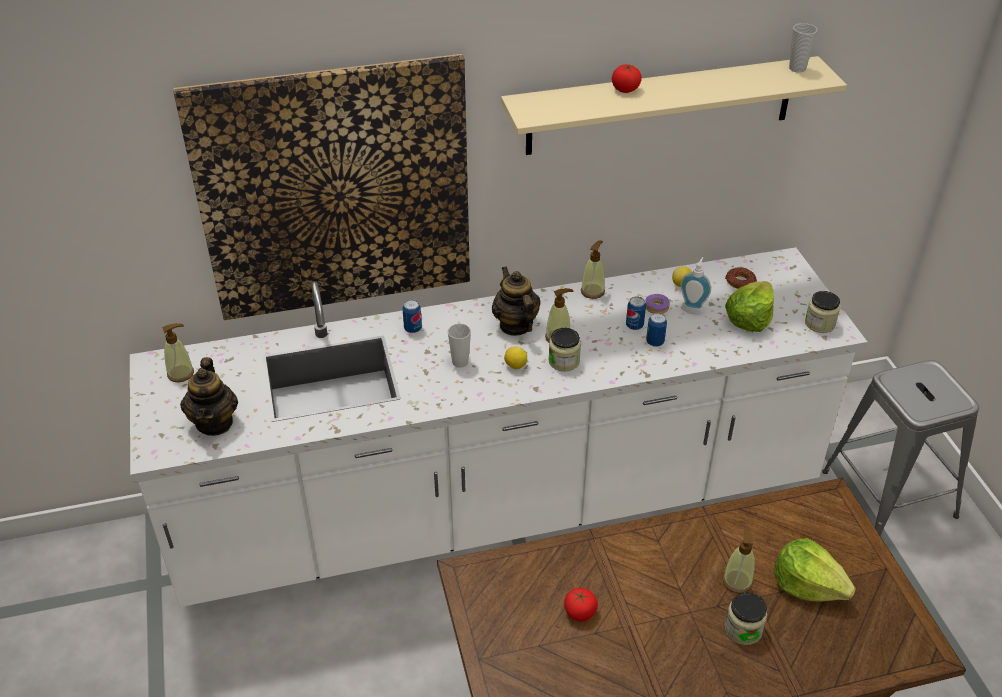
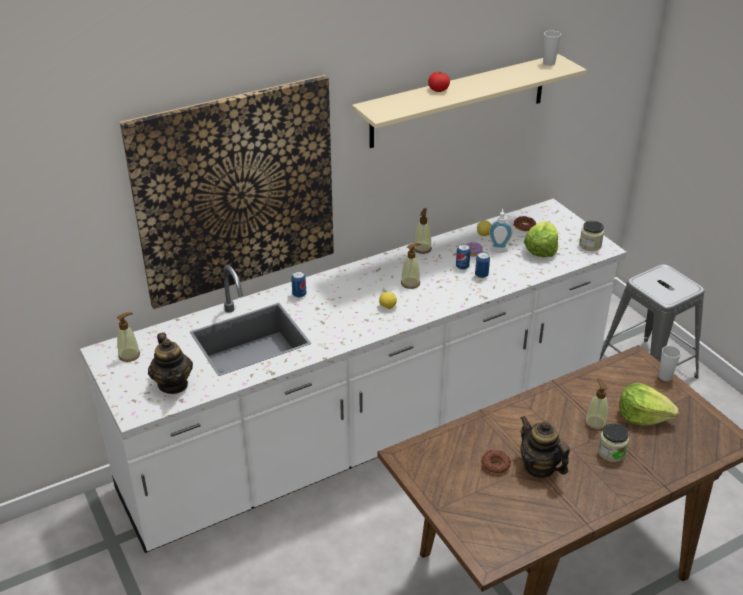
camera: 15 degrees left, 5 degrees down
(460, 362) = (345, 311): cup -> cup (665, 377)
(515, 325) = (375, 280): teapot -> teapot (539, 467)
(564, 361) = (421, 298): jar -> none
(580, 612) = (495, 464): tomato -> donut

